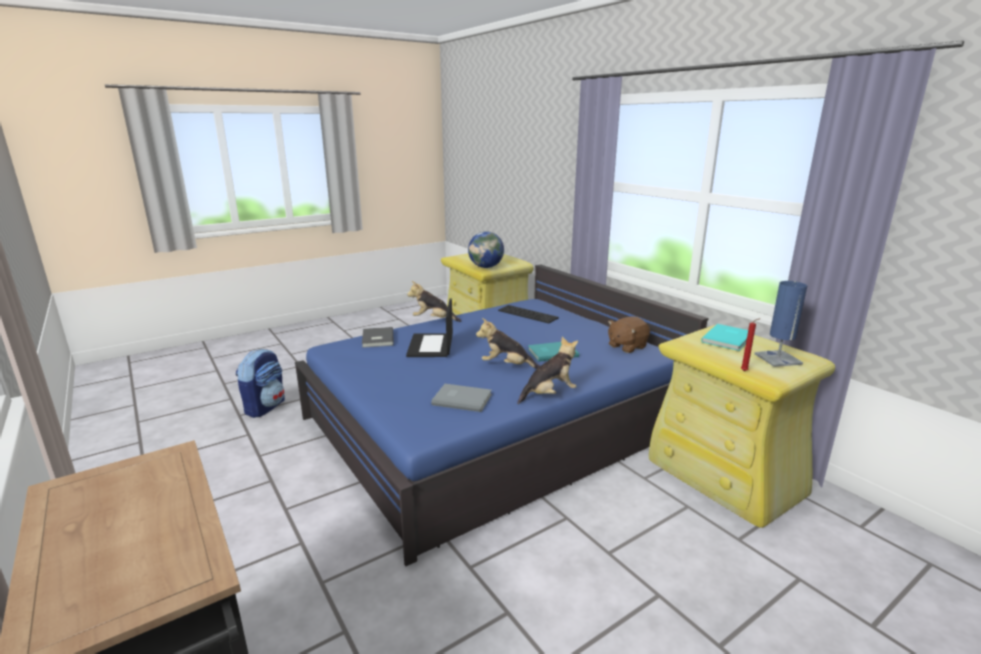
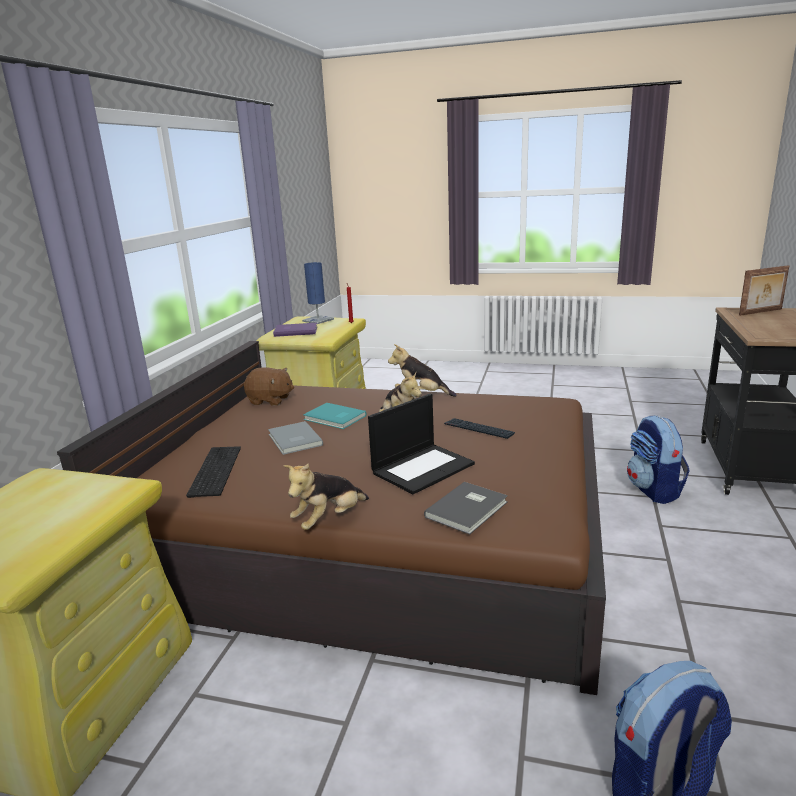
camera: 130 degrees left, 0 degrees up
(129, 587) = (761, 312): none -> picture frame
(324, 594) = (654, 490): none -> backpack
(433, 320) = (329, 520): plush toy -> plush toy turned 75 degrees clockwise
(443, 381) = (478, 429): none -> keyboard
(461, 399) = (489, 412): grey book -> grey book (294, 440)
(486, 267) = (109, 489): globe -> none
(494, 424) = (378, 537): blue bed -> brown bed
(728, 339) = (295, 331): turquoise book -> purple book

